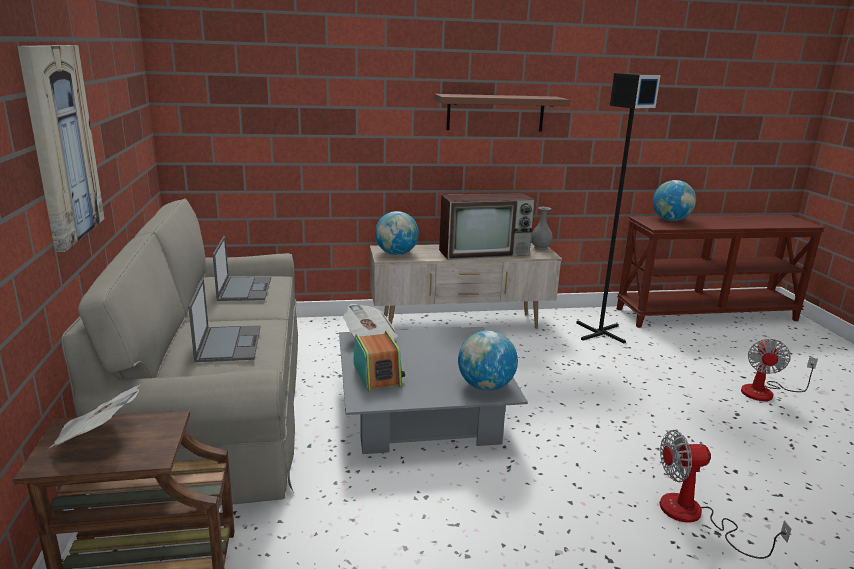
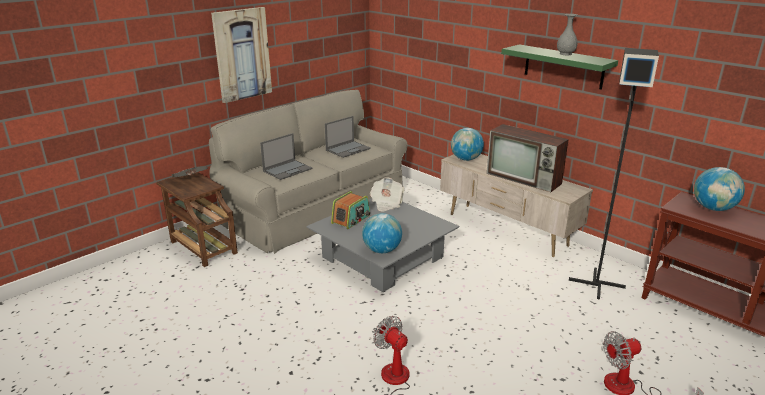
camera: 55 degrees right, 5 degrees up
(495, 113) = (563, 66): brown shelf -> green shelf
(540, 248) = (576, 191): grey vase -> grey vase (566, 54)

